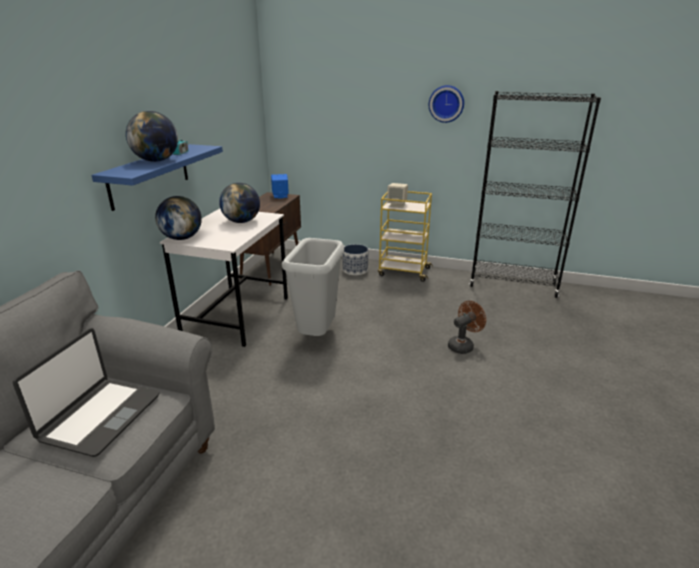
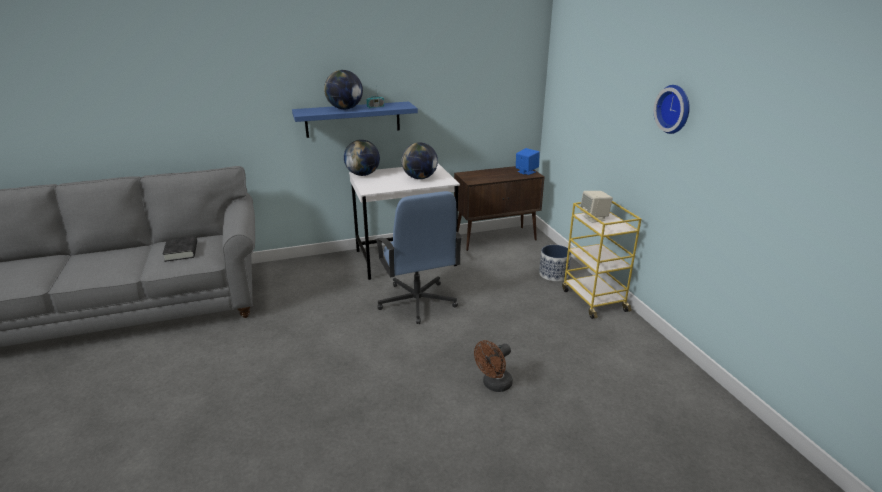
camera: 55 degrees right, 0 degrees up
(100, 417) = (181, 252): laptop -> black book
(317, 336) = (417, 302): grey trash can -> blue office chair
(463, 345) = (494, 385): brown fan -> brown fan turned 120 degrees clockwise
(512, 285) = (683, 383): black bookcase -> none

